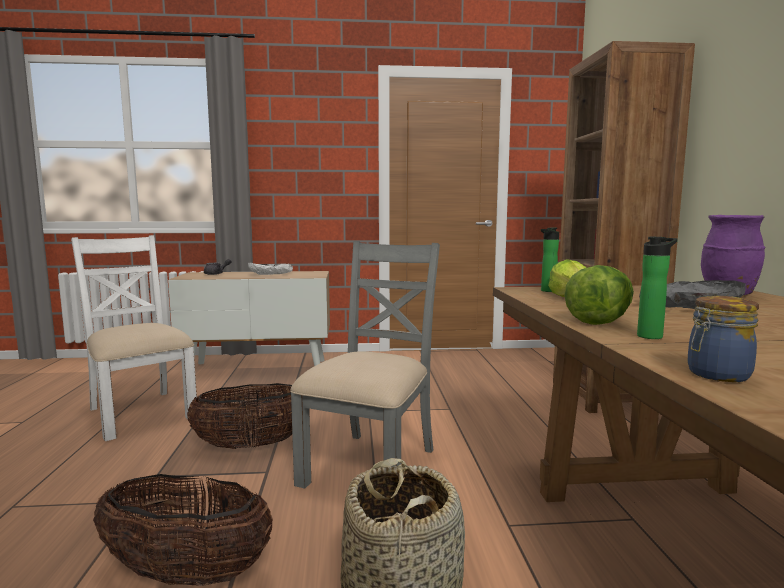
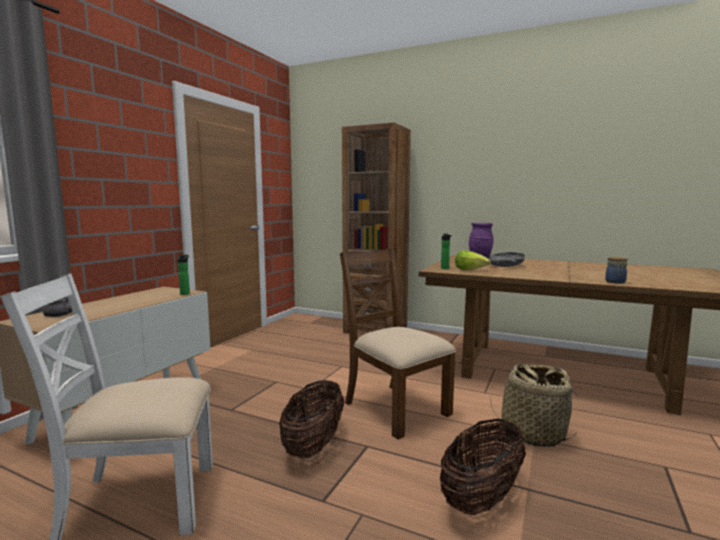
camera: 60 degrees left, 0 degrees up
(270, 274) = (136, 300): white bowl -> none
(371, 466) = (395, 408): grey chair -> brown chair
(600, 320) = (527, 275): lettuce -> none
(652, 336) = (559, 277): bottle -> bottle (185, 293)

